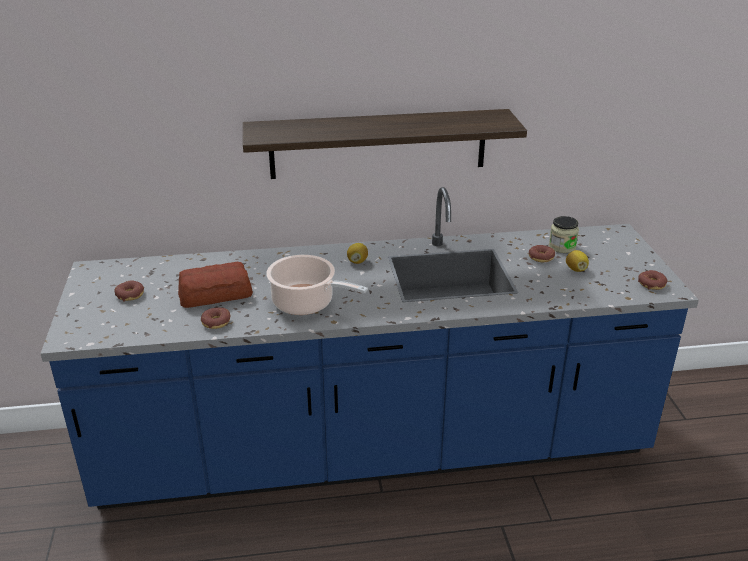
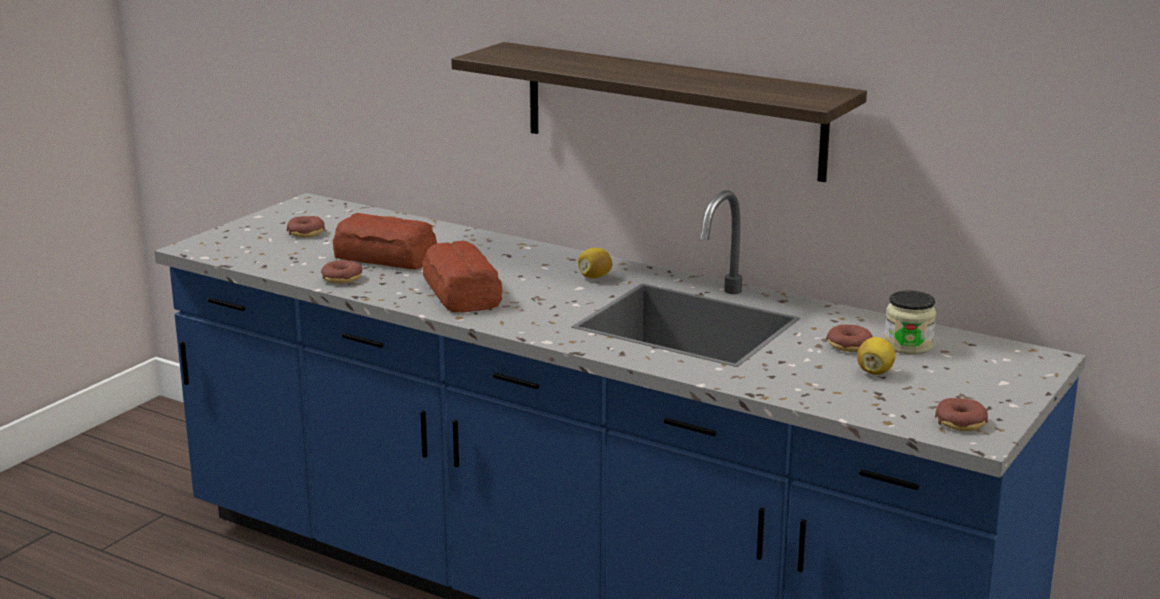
camera: 40 degrees right, 10 degrees down
(306, 303) = (461, 293): cooking pot -> bread

